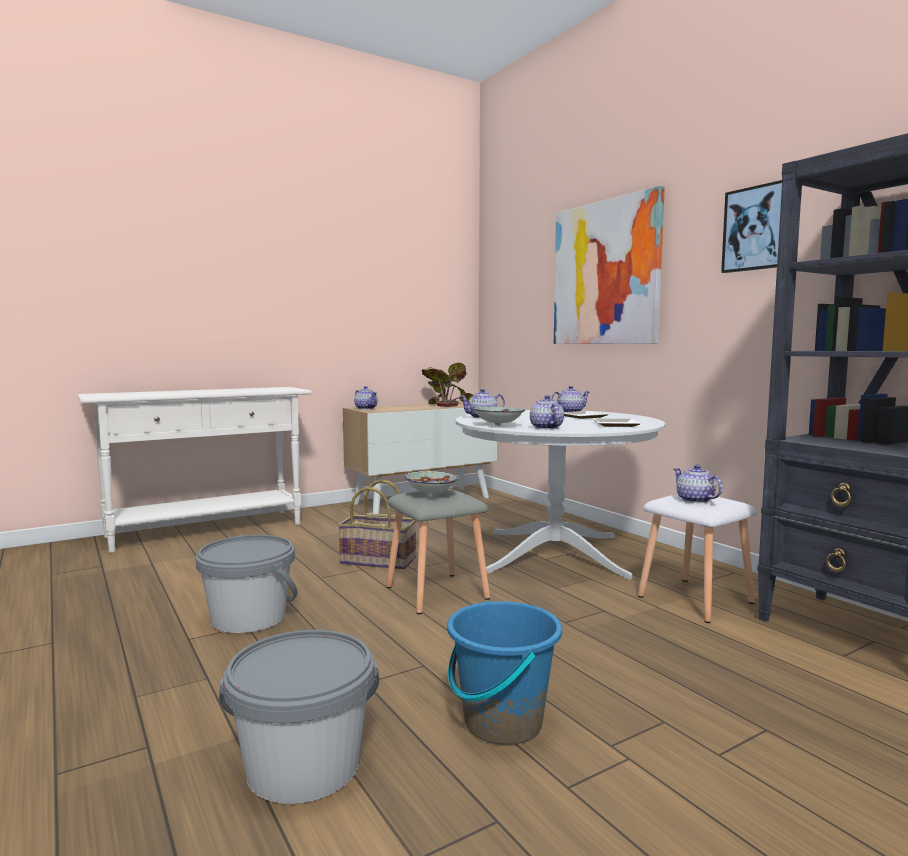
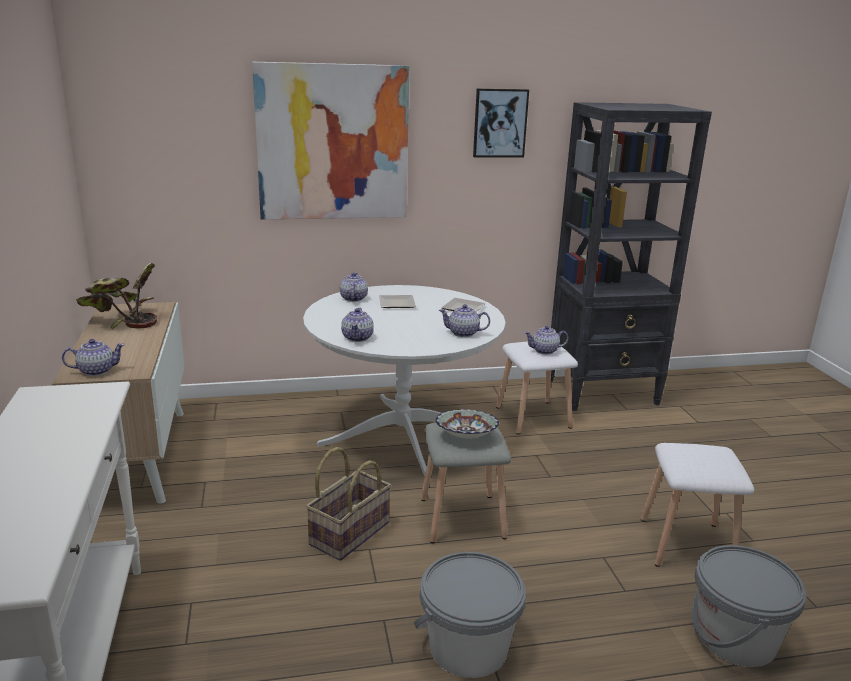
camera: 70 degrees left, 15 degrees up
(497, 425) = (429, 345): bowl -> none
(502, 723) = (688, 543): blue bucket -> white stool

